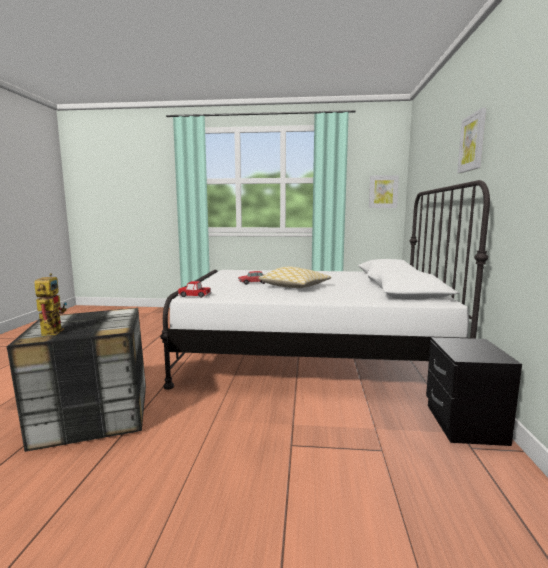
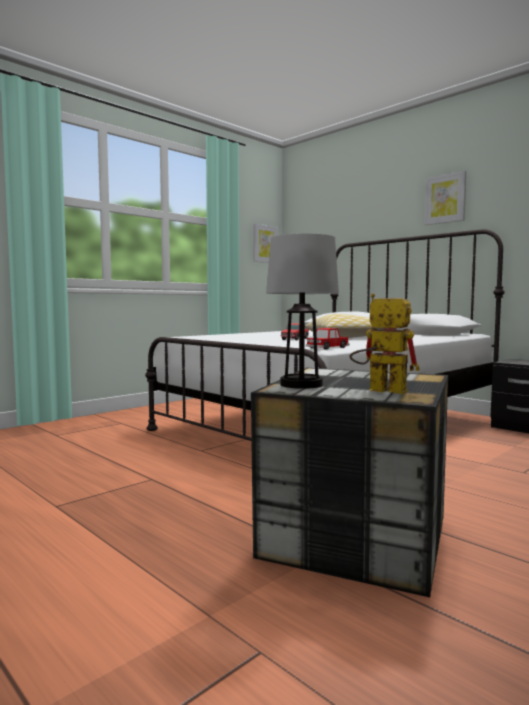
camera: 50 degrees left, 5 degrees down
(65, 318) = (302, 385): none -> table lamp

